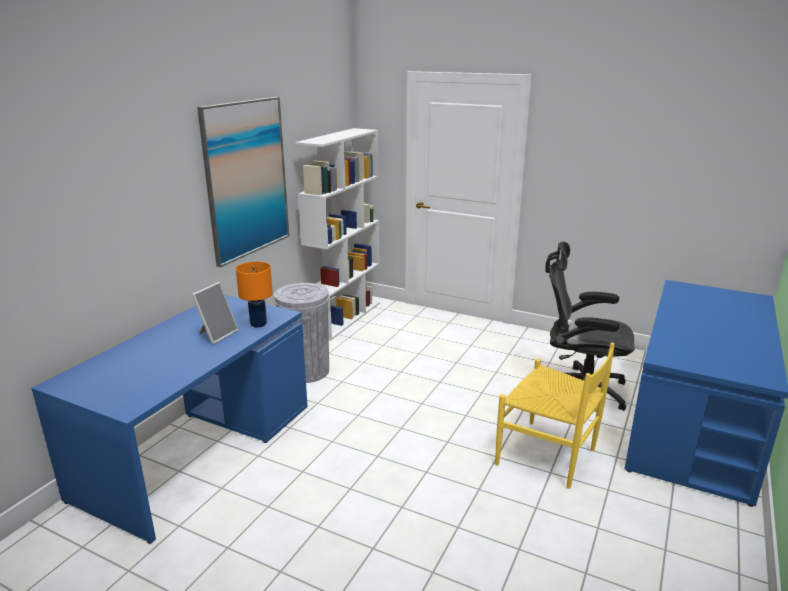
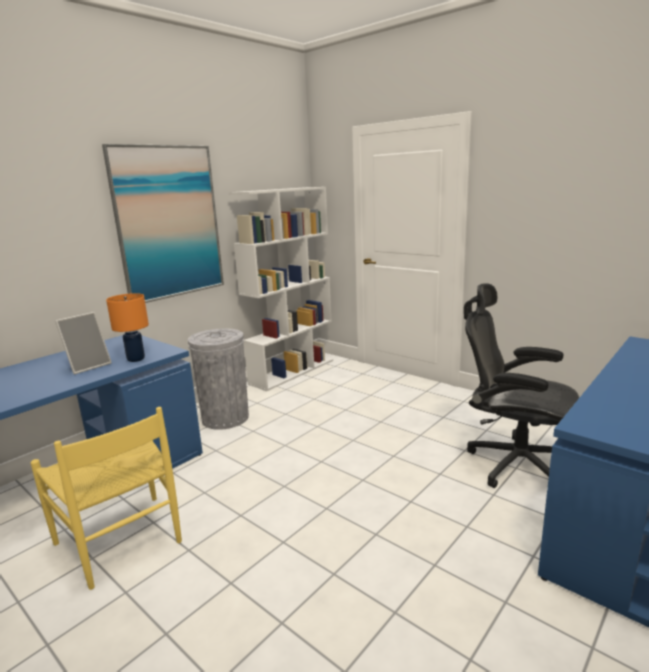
camera: 15 degrees right, 5 degrees down
(548, 456) = (440, 542): yellow chair -> yellow chair (122, 542)

